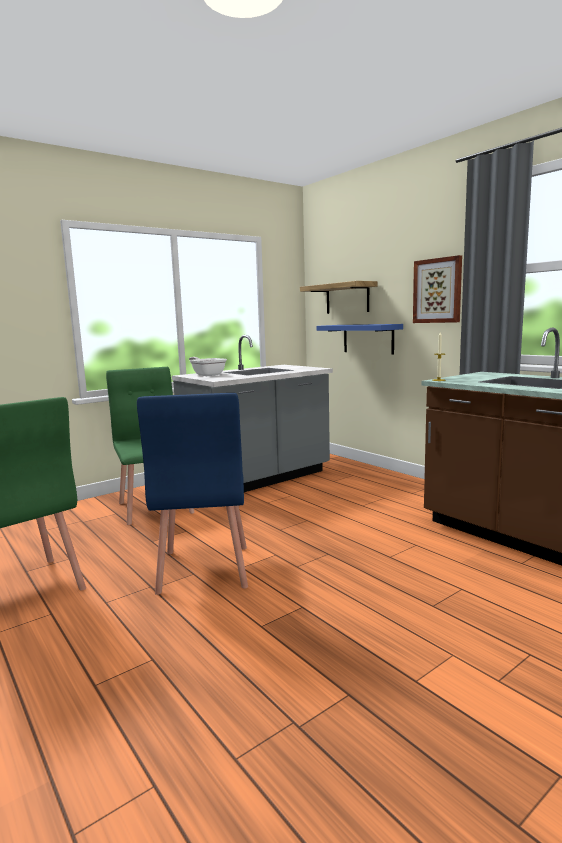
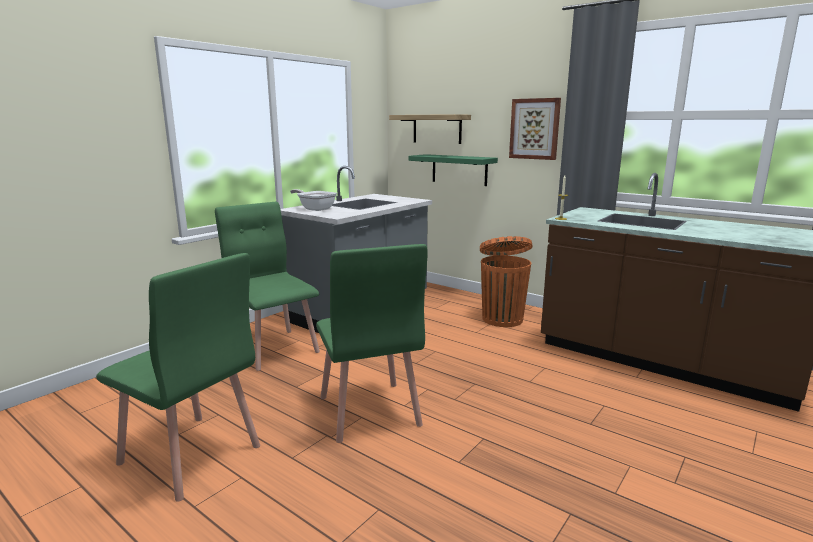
camera: 15 degrees left, 5 degrees up
(203, 569) = (368, 411): blue chair -> green chair
(368, 338) = (459, 169): blue shelf -> green shelf
(399, 494) = (502, 318): none -> orange trash can

